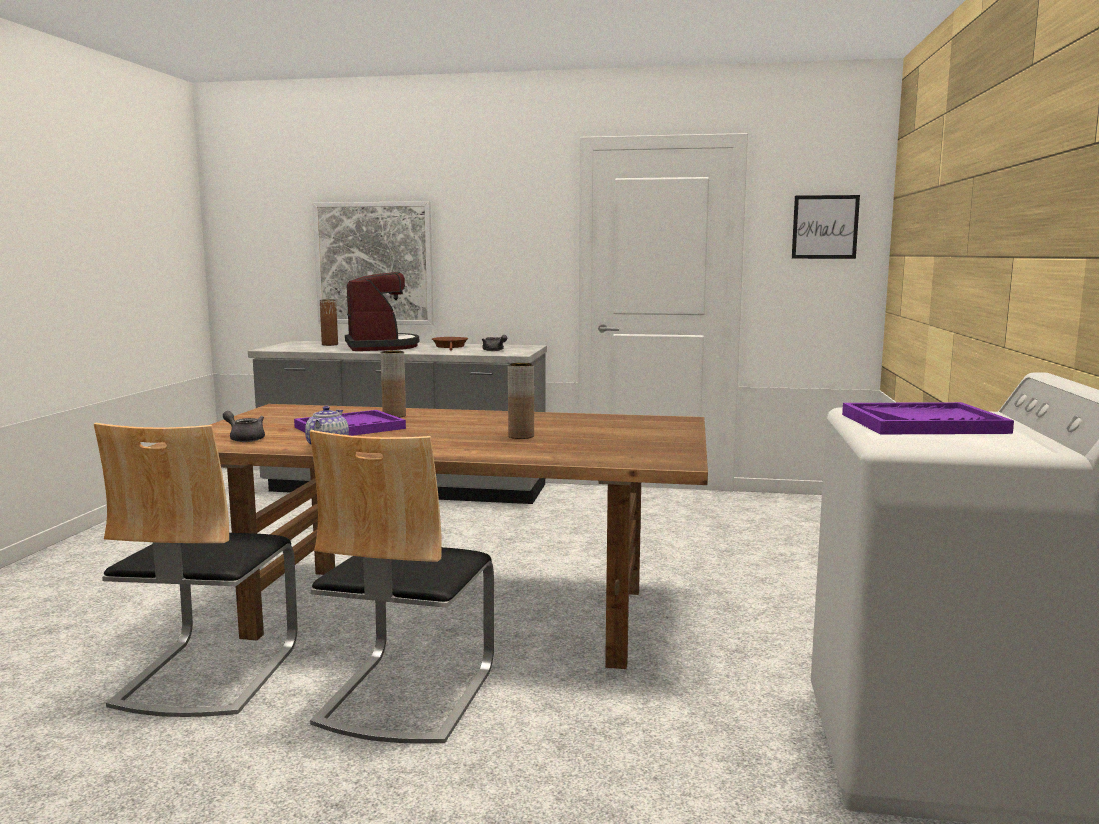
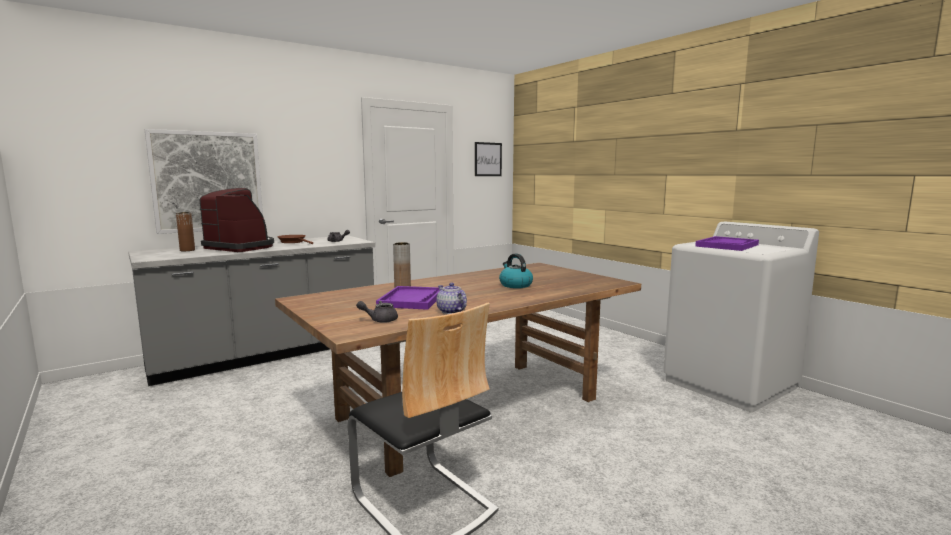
camera: 45 degrees left, 0 degrees up
(406, 694) = (547, 454): chair -> none
(521, 436) = (515, 285): brown vase -> kettle

